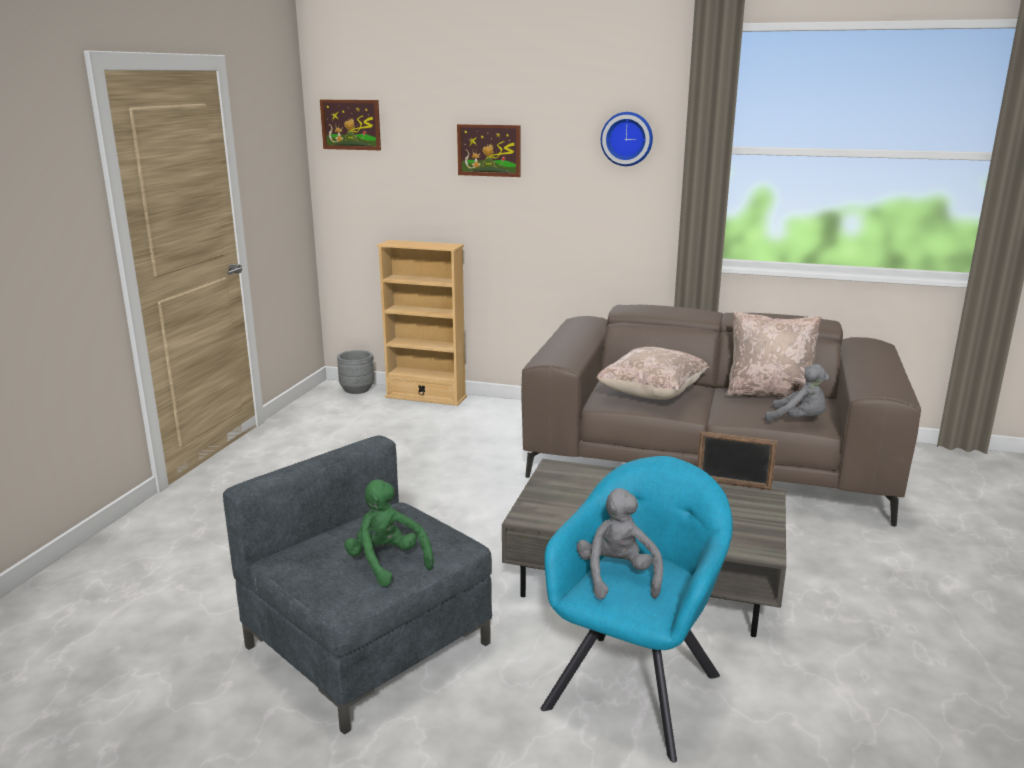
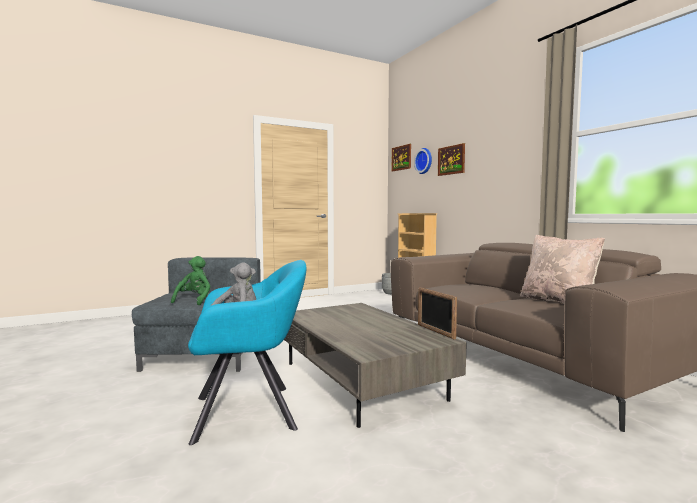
camera: 45 degrees right, 15 degrees down
(627, 138) = (517, 139): wall clock -> wall clock (424, 161)
(651, 395) = (469, 289): beige pillow -> none
(798, 420) = (545, 312): grey plush toy -> none

